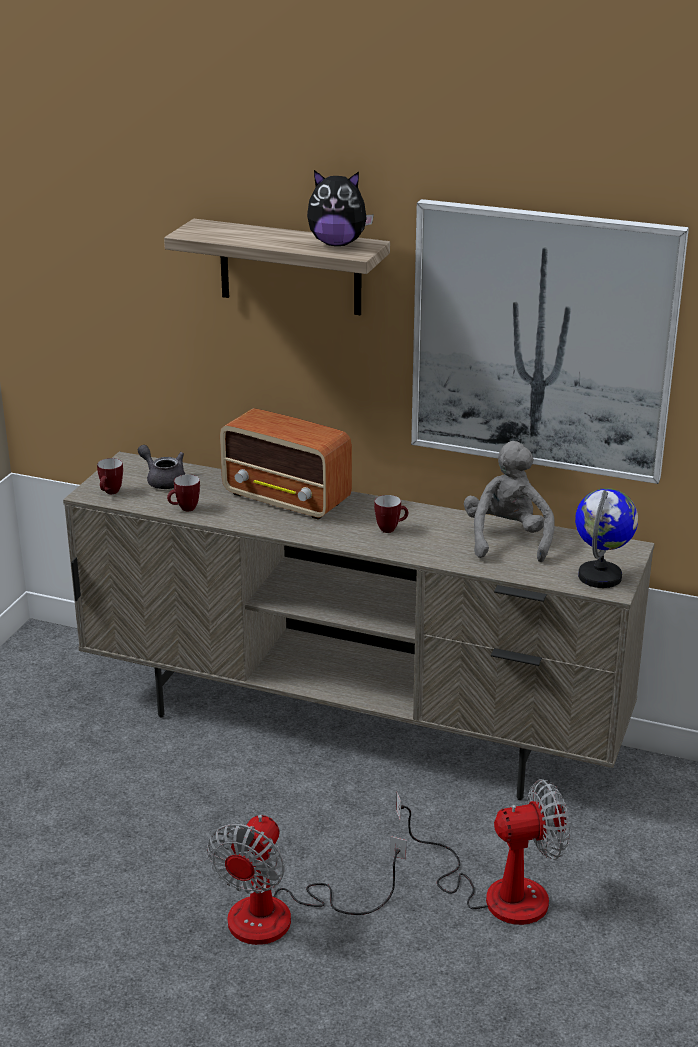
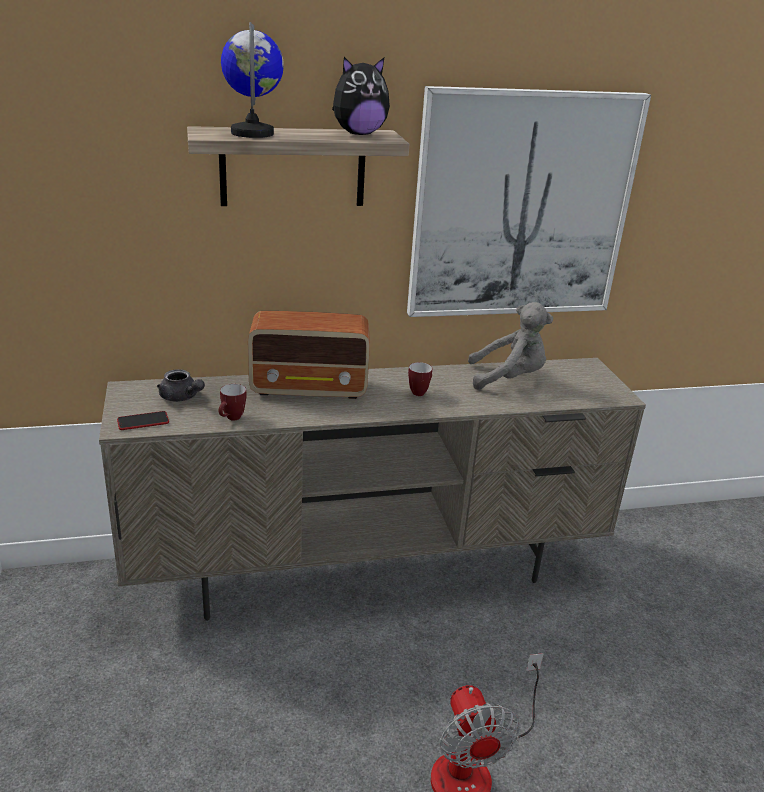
camera: 35 degrees left, 0 degrees up
(110, 493) = (143, 421): mug -> phone
(163, 480) = (181, 398): grey teapot -> grey teapot turned 150 degrees counterclockwise
(496, 891) = (592, 664): fan -> none
(507, 539) = (509, 378): grey plush toy -> grey plush toy turned 120 degrees clockwise
(600, 577) = (602, 390): globe -> globe (253, 133)

